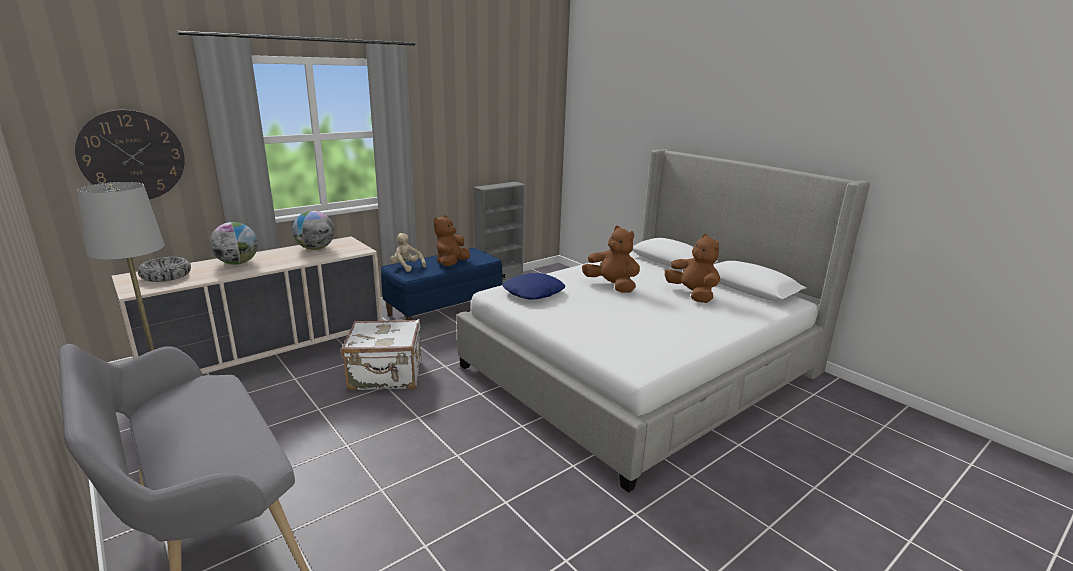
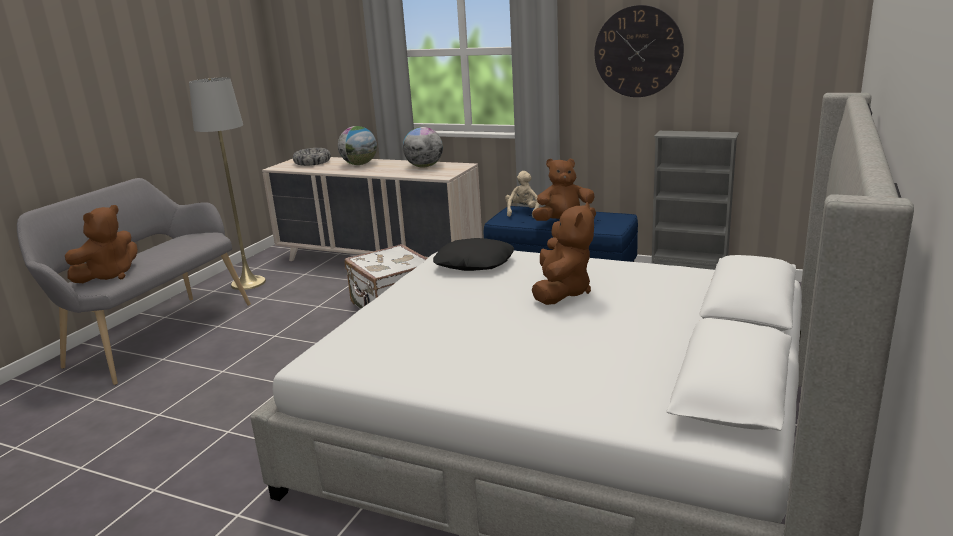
camera: 65 degrees right, 0 degrees up
(132, 156) = (327, 62): wall clock -> wall clock (638, 52)
(534, 292) = (474, 263): blue pillow -> black pillow
(692, 295) = (616, 347): brown plush toy -> brown plush toy (109, 275)

